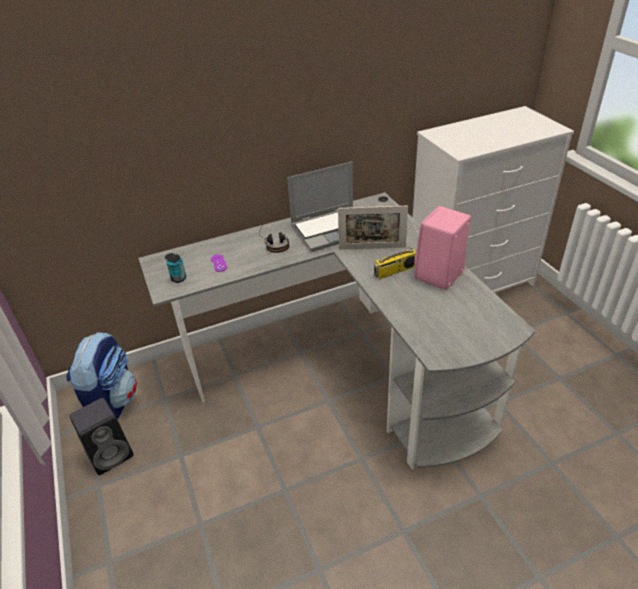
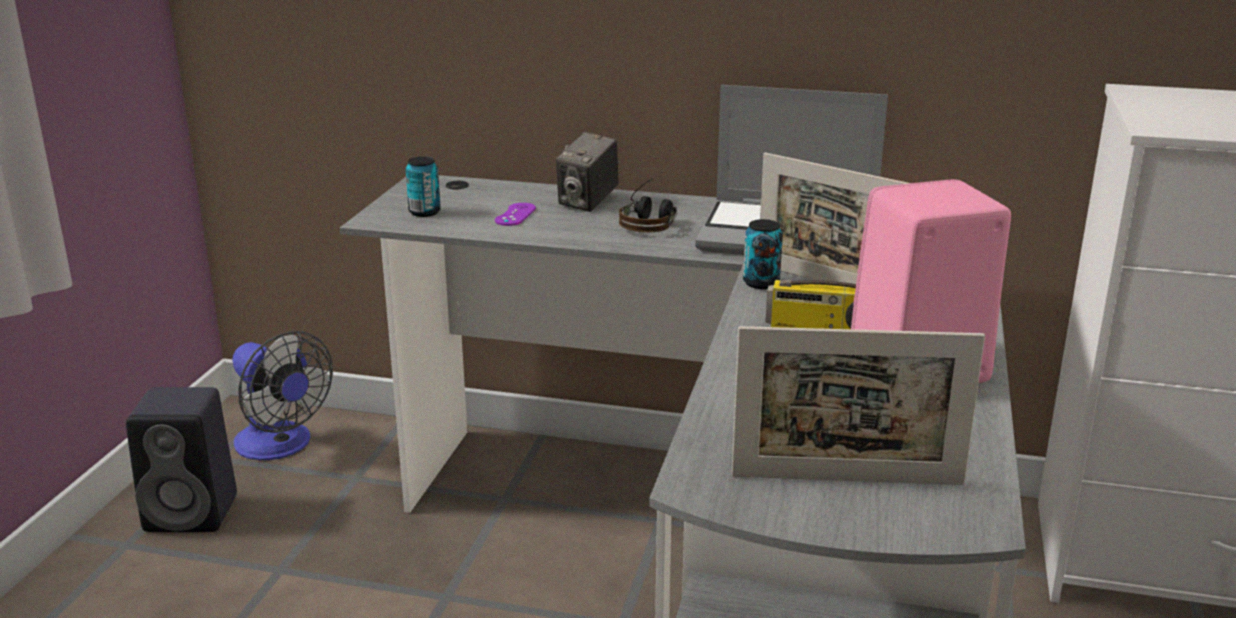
camera: 35 degrees right, 15 degrees down
(113, 402) = (280, 446): backpack -> fan
(238, 243) = (588, 202): none -> camera
(351, 258) = (761, 283): none -> can
(470, 331) = (847, 480): none -> picture frame

